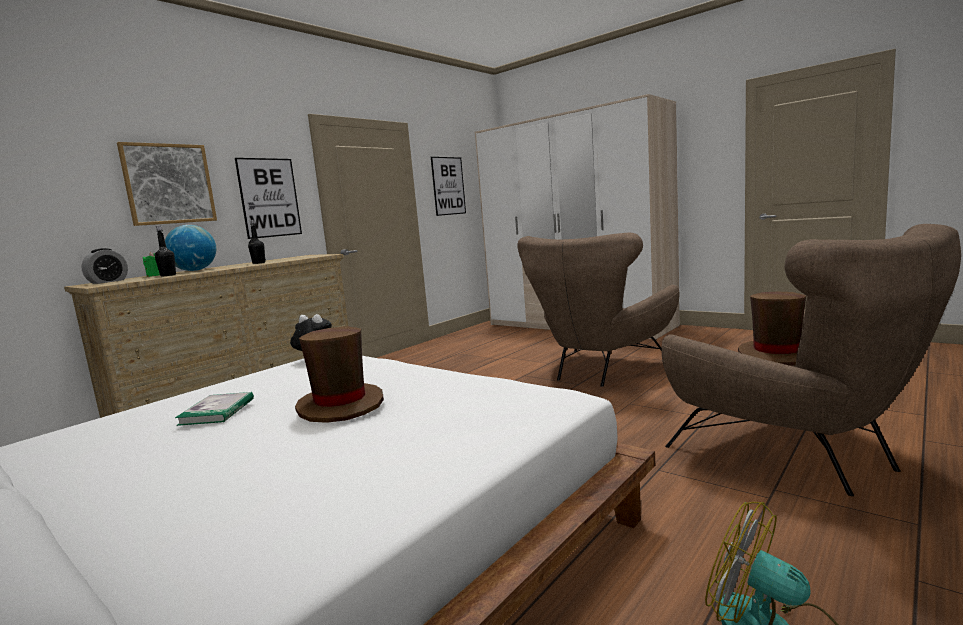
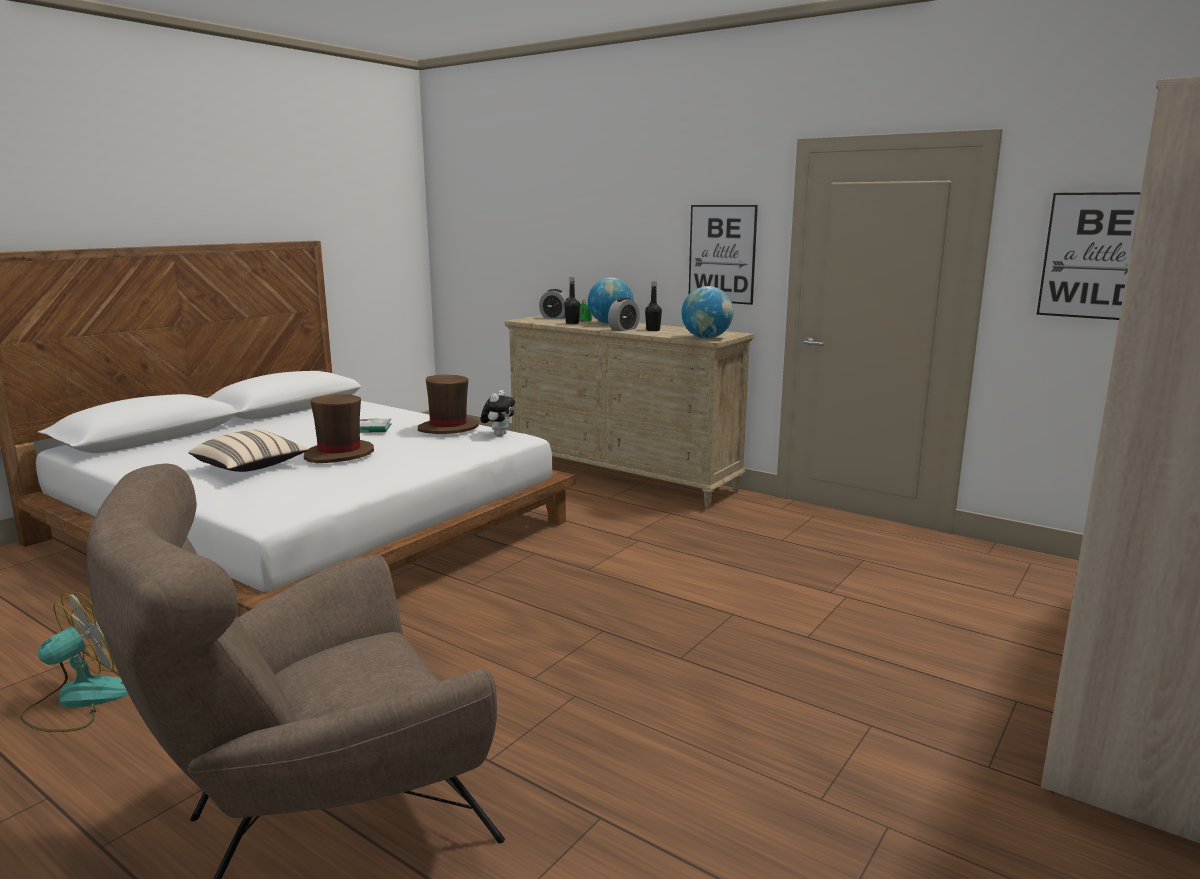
camera: 85 degrees right, 5 degrees up
(169, 184) = (628, 233): picture -> none
(240, 266) = (623, 329): none -> alarm clock
(317, 256) = (706, 338): none -> globe
(373, 442) = (251, 468): none -> beige pillow
(599, 370) = (758, 683): brown armchair -> none
(776, 355) = (361, 678): brown hat -> brown hat (448, 428)

